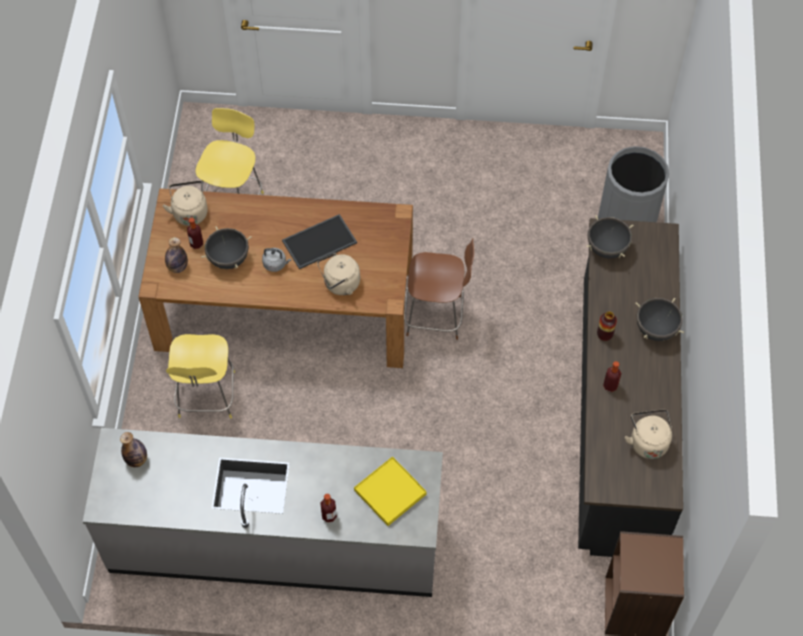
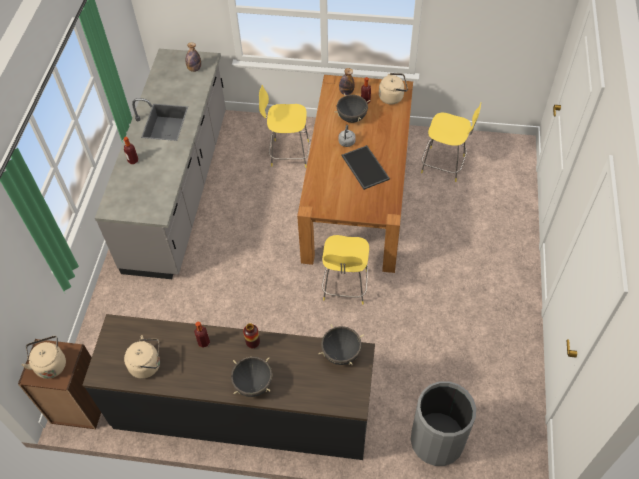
camera: 95 degrees right, 5 degrees down
(340, 284) = (327, 179): beige kettle -> beige kettle (50, 364)
(390, 492) = (142, 193): yellow tray -> none
(436, 316) = (345, 287): brown stool -> yellow stool

